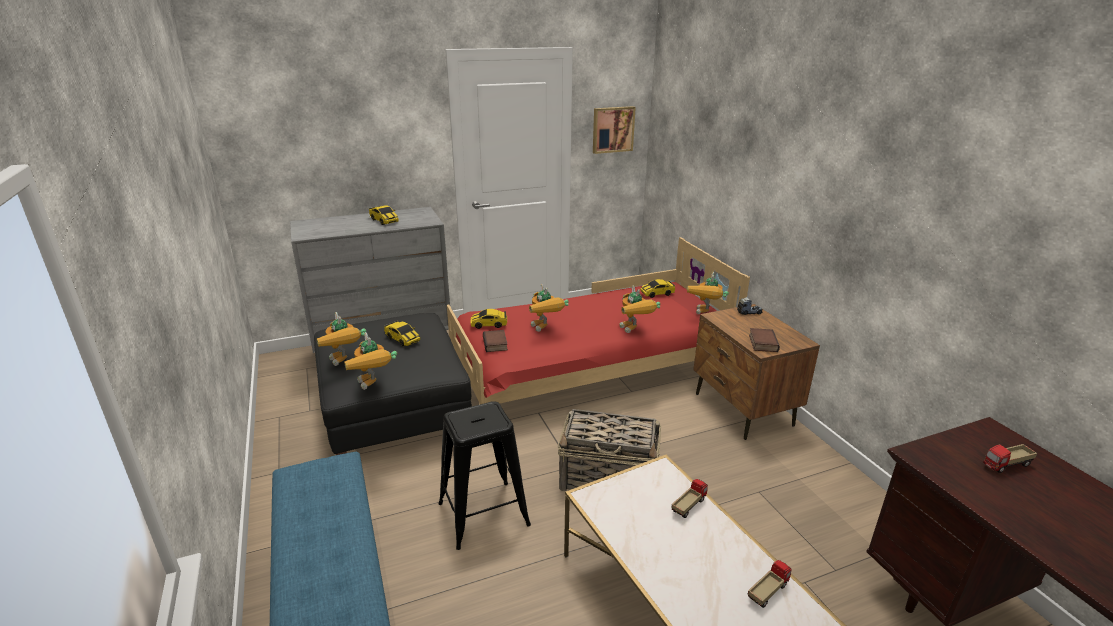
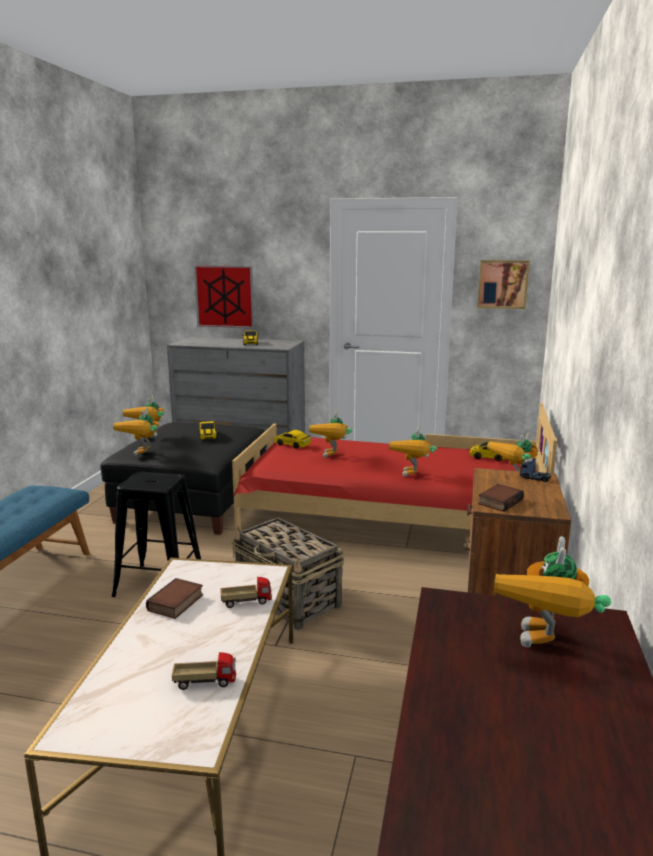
camera: 35 degrees right, 10 degrees down
(327, 168) = (224, 296): none -> picture
(496, 344) = (276, 457): book -> book (176, 603)
(1006, 465) = (545, 650): toy truck -> toy robot

